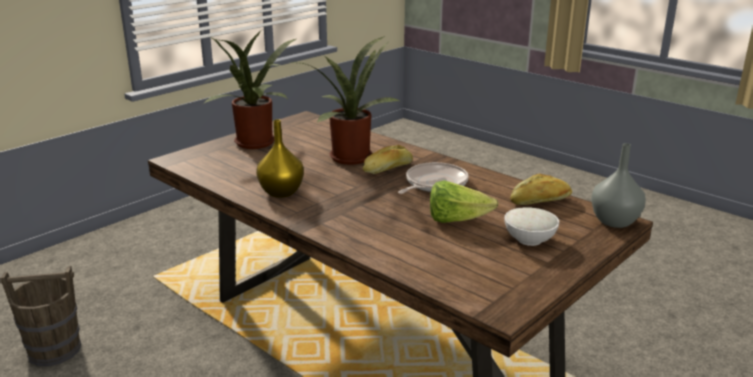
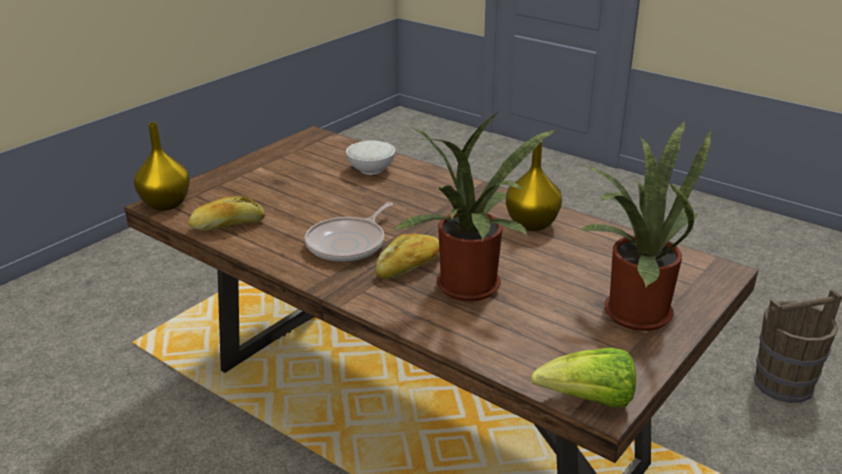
camera: 175 degrees right, 5 degrees up
(456, 220) = (331, 199): lettuce -> lettuce (588, 401)
(530, 240) = (265, 183): white bowl -> white bowl (370, 169)
(615, 222) = (165, 203): grey vase -> yellow vase

